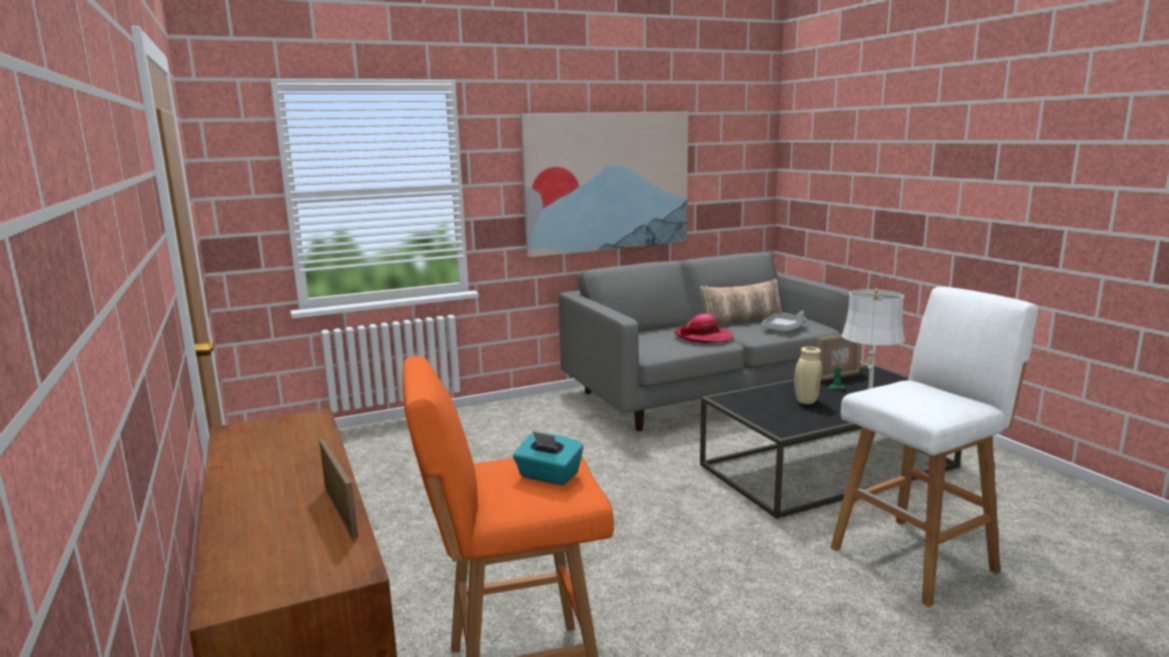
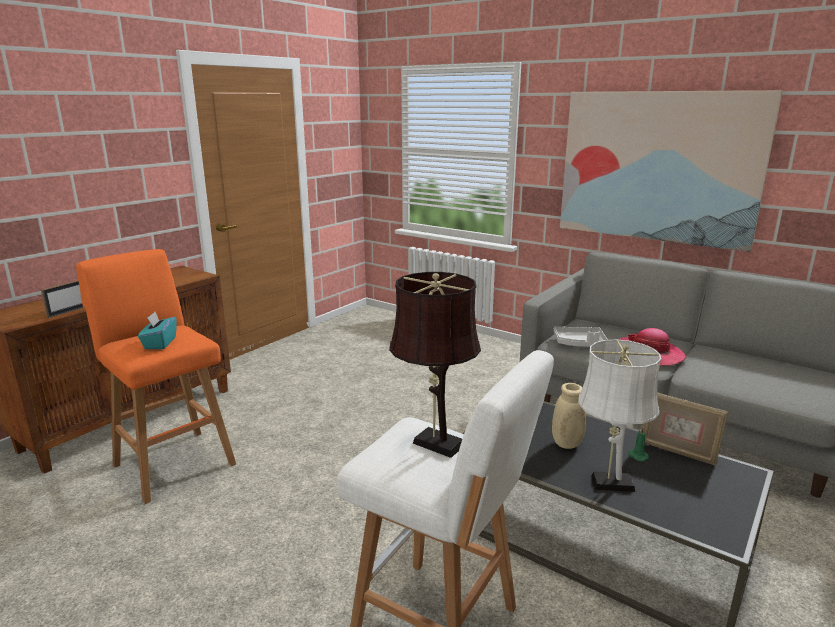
camera: 60 degrees right, 5 degrees up
(741, 321) = (745, 360): pillow -> none
(783, 329) = (760, 385): grey tray -> grey tray (580, 343)
(907, 390) = (434, 442): none -> brown table lamp

